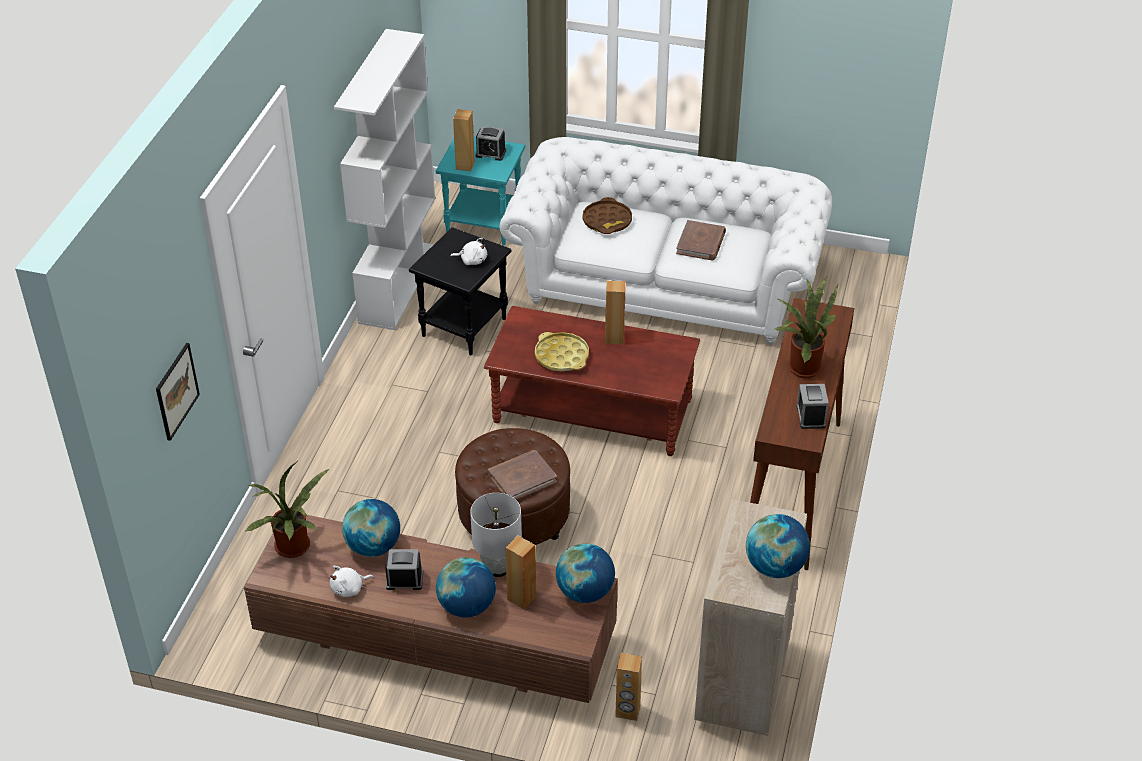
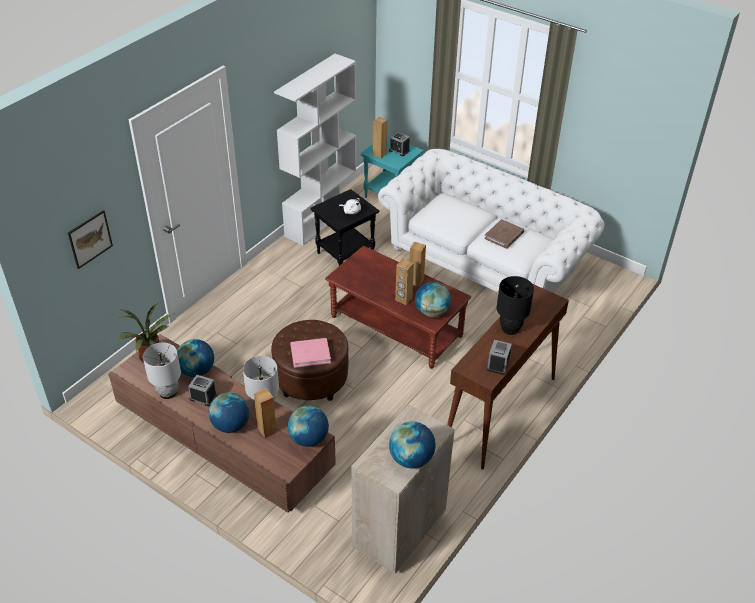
camera: 20 degrees right, 0 degrees up
(349, 588) = (168, 392): white plush toy -> white table lamp
(522, 478) = (310, 354): brown book -> pink book
(561, 356) = (376, 284): yellow tray -> none
(607, 221) = (451, 208): brown tray -> none
(627, 711) = (315, 526): brown speaker -> brown speaker (403, 299)
(659, 375) = (431, 312): none -> globe
(801, 366) = (510, 329): potted plant -> black table lamp

